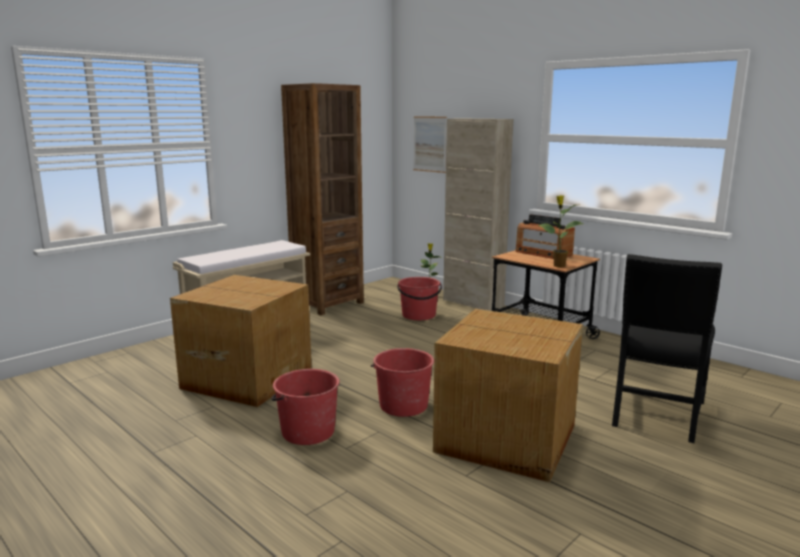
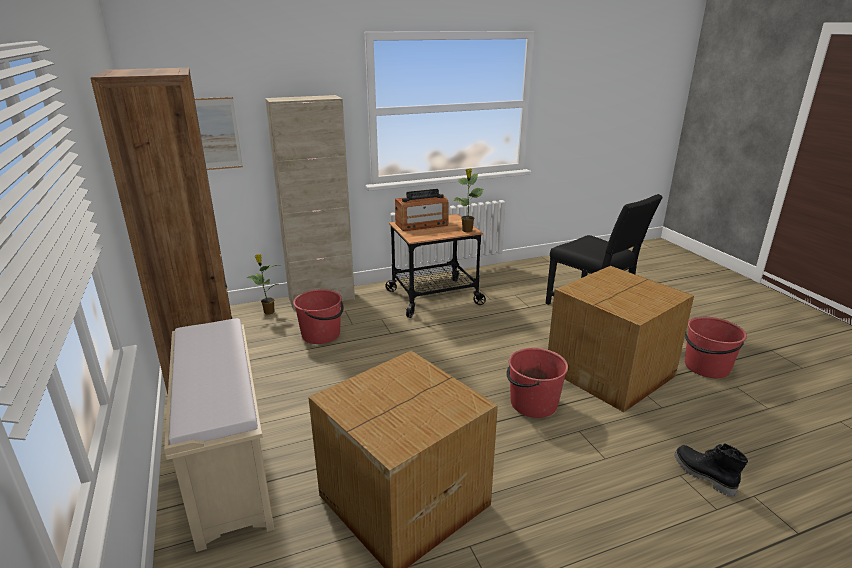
camera: 65 degrees left, 10 degrees up
(307, 432) = (565, 477): red bucket -> red bucket (706, 367)
(356, 505) = (703, 475): none -> black boot

